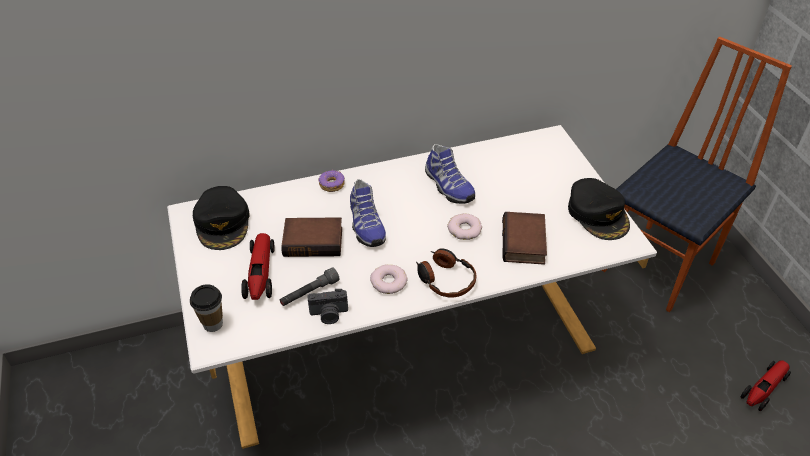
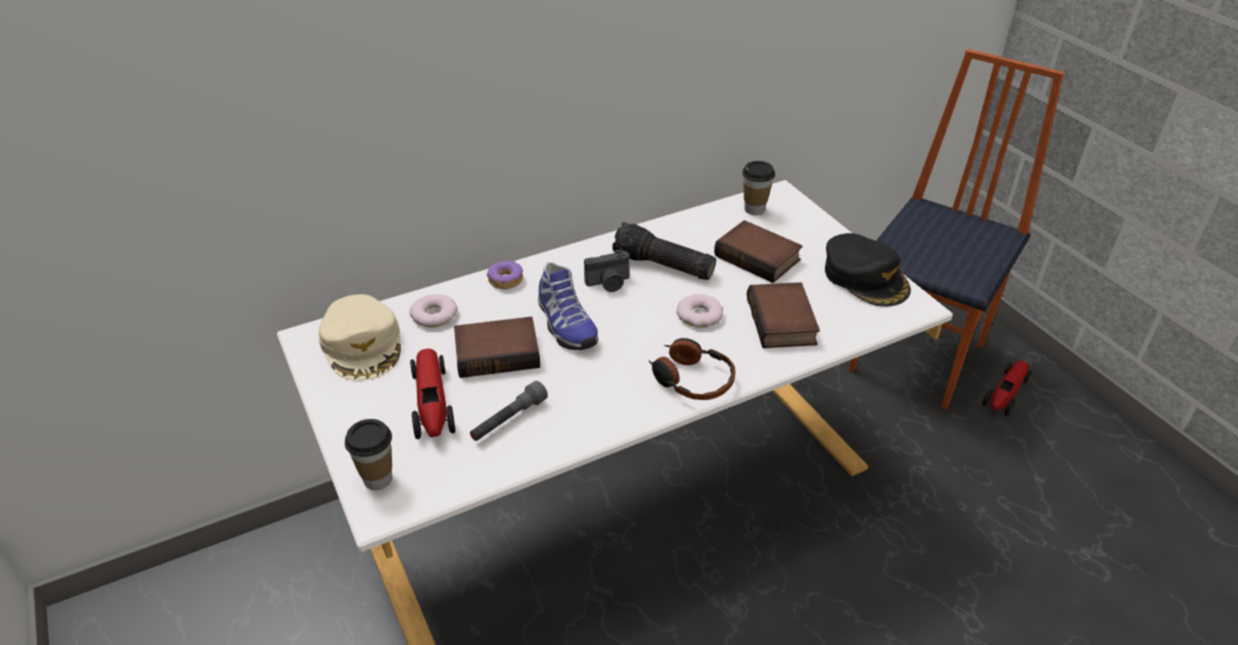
camera: 10 degrees left, 5 degrees down
(223, 223) = (363, 345): black cap -> beige cap
(329, 315) = (543, 445): camera -> camera (609, 283)
(388, 282) = (615, 392): donut -> donut (434, 315)
(447, 186) = (662, 266): shoe -> flashlight
(522, 188) = (759, 257): none -> book
(529, 147) = (754, 209): none -> cup
(764, 389) = (1086, 487): toy car -> toy car (1005, 393)

